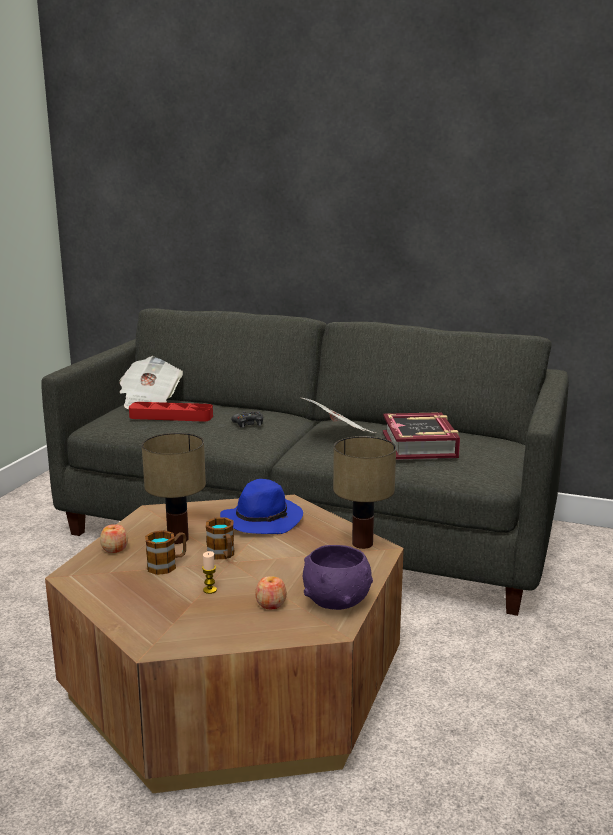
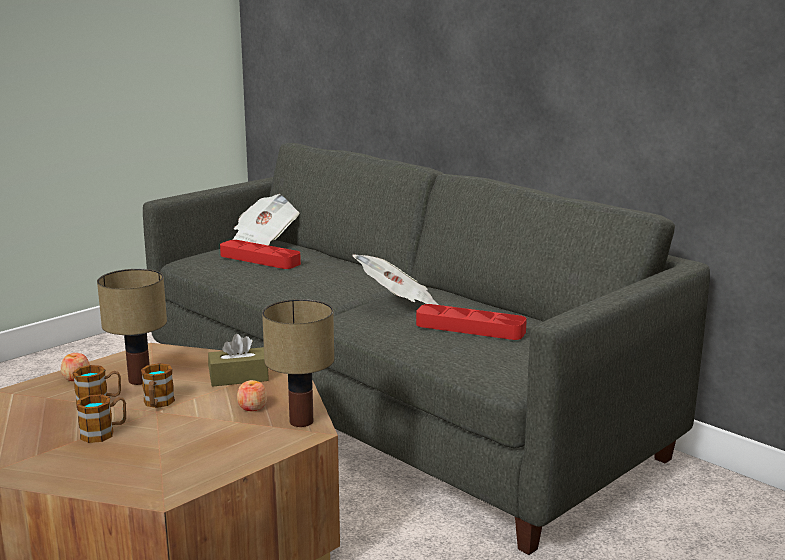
camera: 25 degrees right, 0 degrees up
(210, 590) = (104, 433): candle -> mug
(248, 424) = (323, 278): black game controller -> none
(263, 519) = (238, 377): blue hat -> brown tissue box
(271, 604) = (138, 459): apple -> apple (252, 407)
(336, 602) = (198, 472): purple bowl -> none
(420, 445) = (470, 328): book -> red tray

